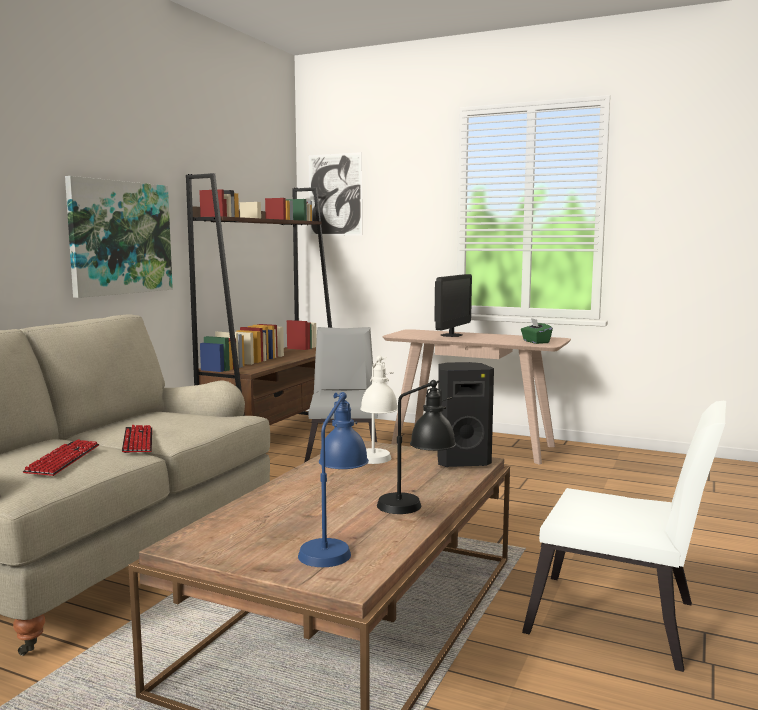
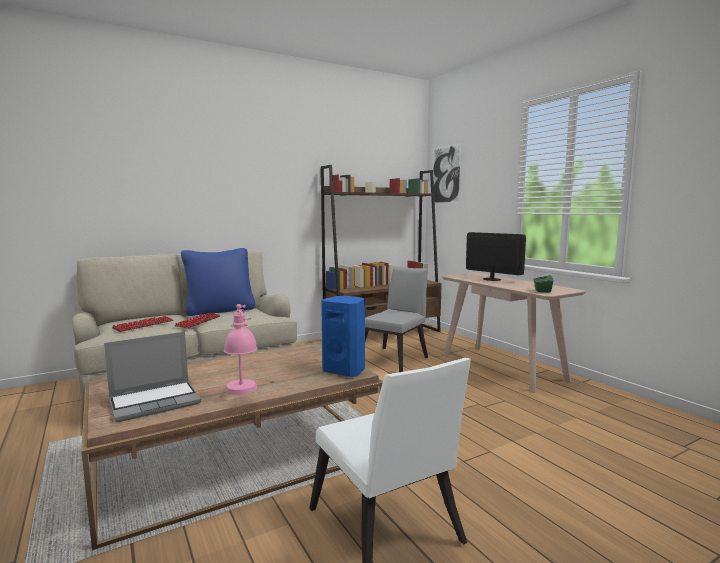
camera: 35 degrees right, 0 degrees up
(120, 237) = (268, 205): picture -> none
(120, 422) = (220, 310): none -> blue pillow
(334, 546) = (156, 402): blue table lamp -> laptop
(376, 463) = (296, 359): white table lamp -> none
(416, 510) = (242, 394): black table lamp -> pink table lamp
(451, 335) = (492, 279): monitor -> monitor turned 105 degrees counterclockwise
(461, 461) = (345, 370): black speaker -> blue speaker

